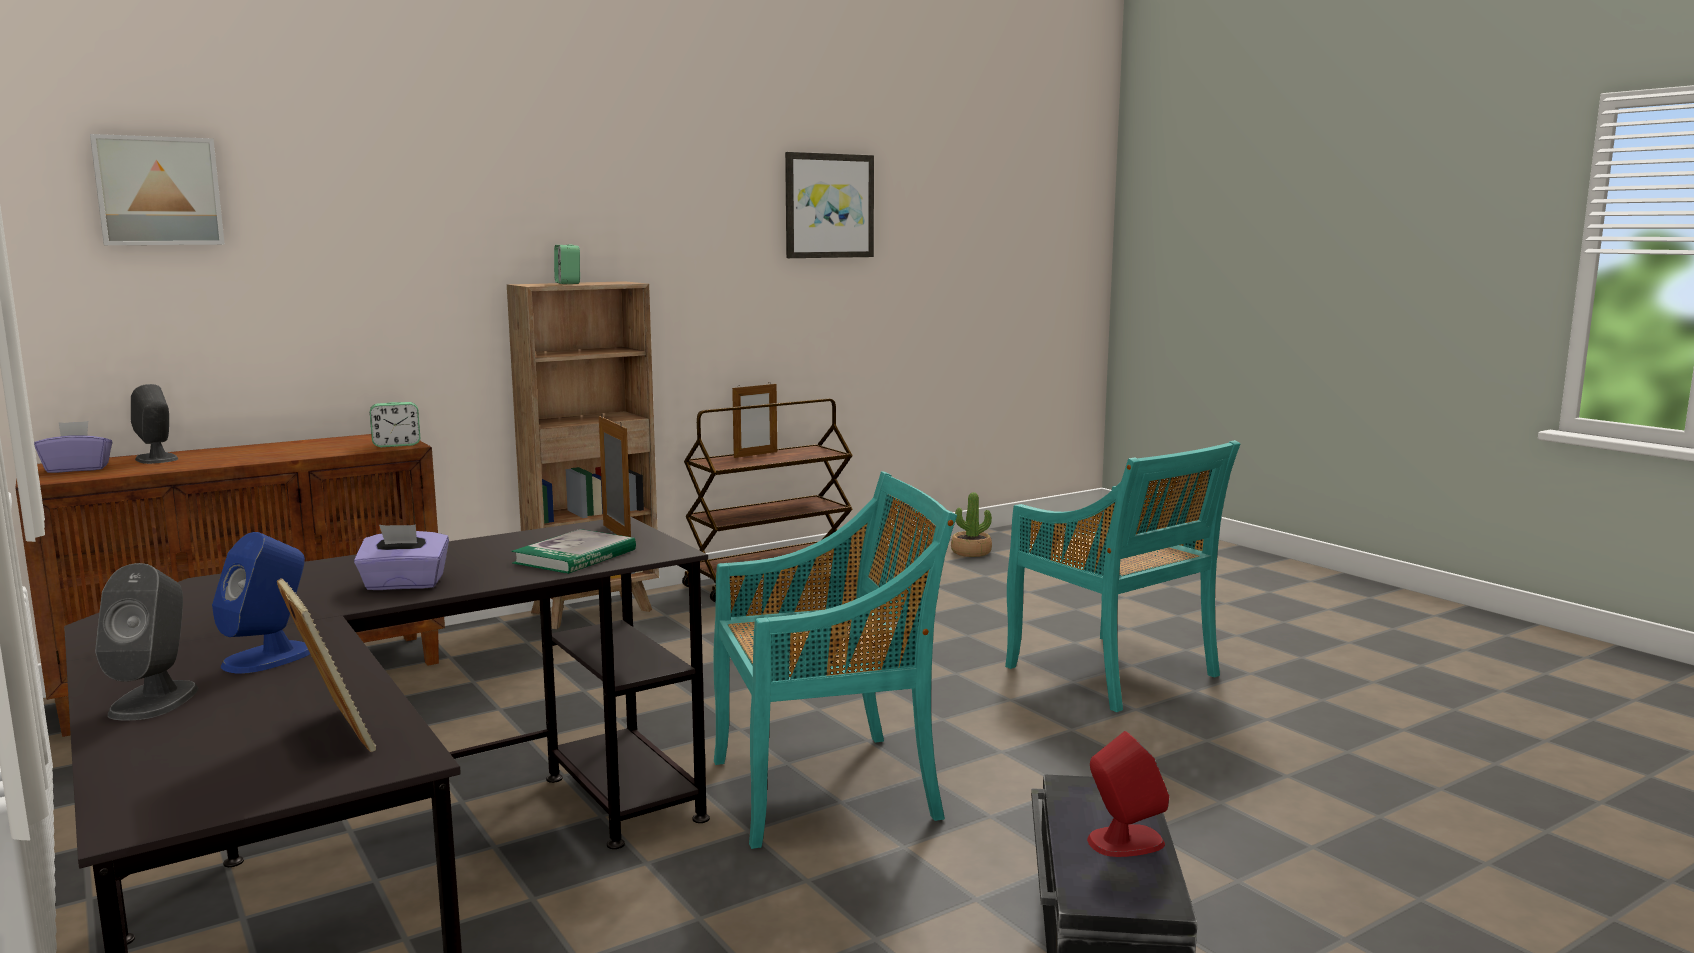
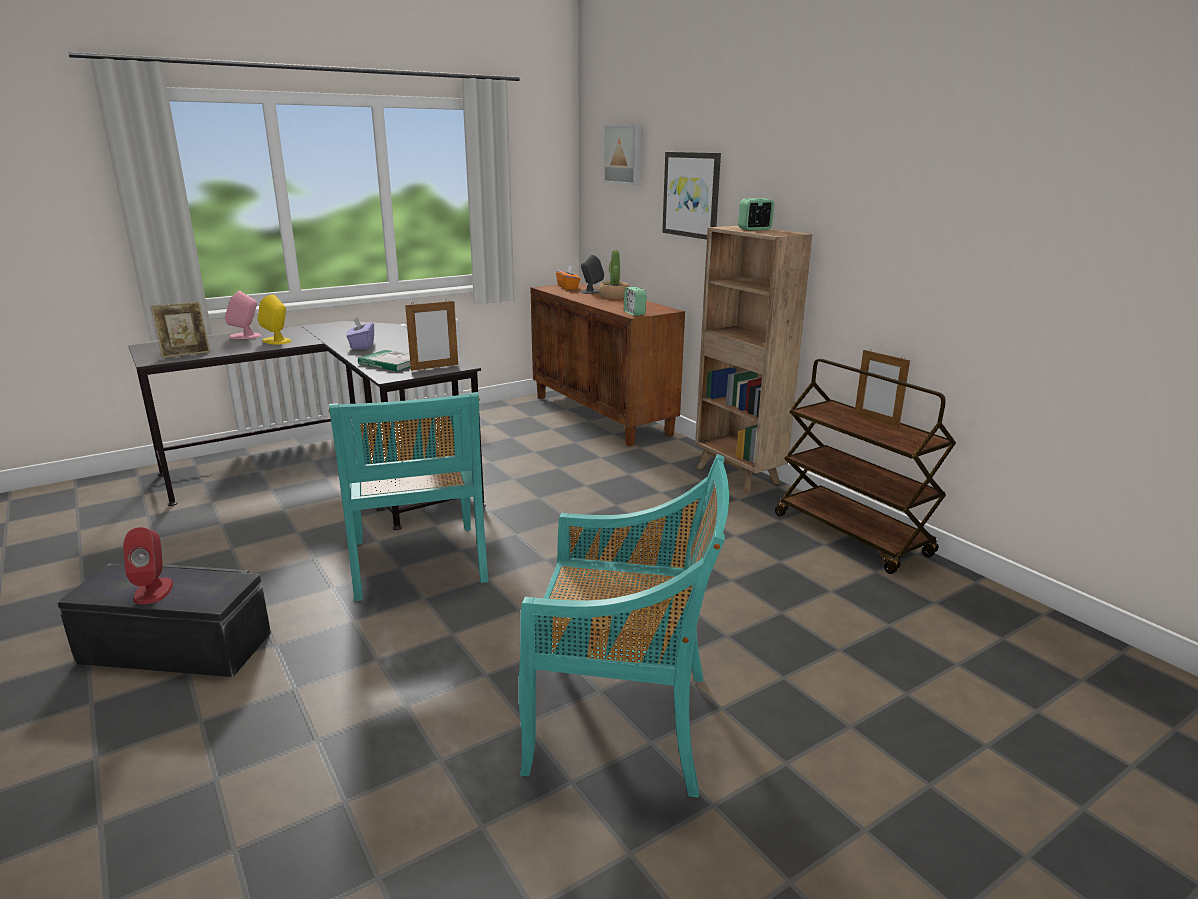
camera: 90 degrees right, 10 degrees up
(78, 469) = (568, 287): purple tissue box -> orange tissue box
(154, 700) = (245, 336): grey speaker -> pink speaker
(269, 657) = (277, 341): blue speaker -> yellow speaker
(828, 206) = (1038, 173): picture -> picture (692, 195)
(971, 552) = (1061, 660): potted plant -> potted plant (614, 296)
(1114, 673) = (624, 723): turquoise chair -> turquoise chair turned 135 degrees counterclockwise

